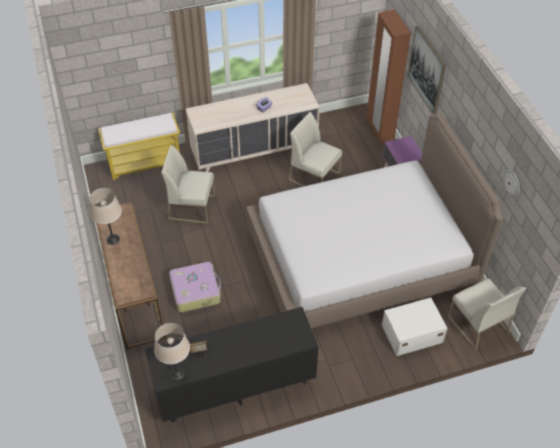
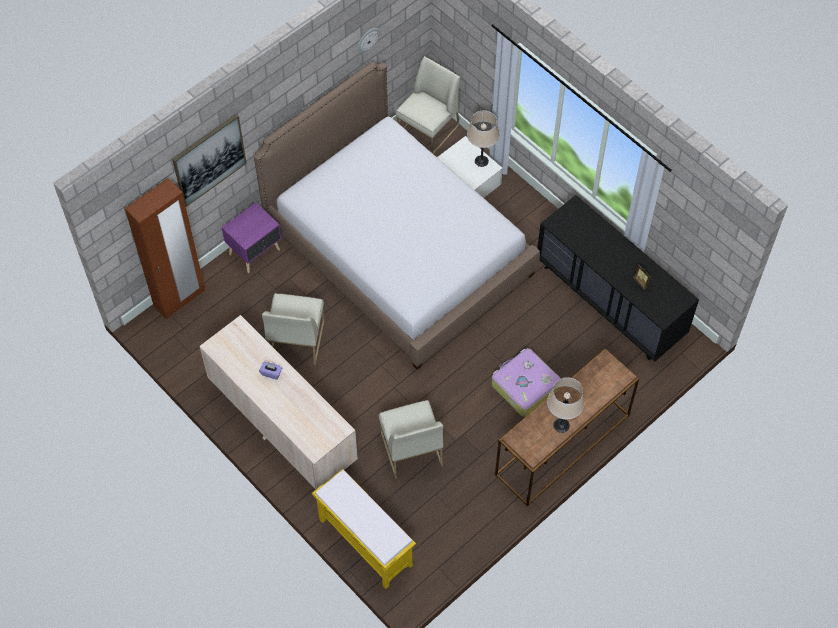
camera: 115 degrees left, 10 degrees up
(177, 373) = (671, 291): beige table lamp -> beige table lamp (481, 161)

